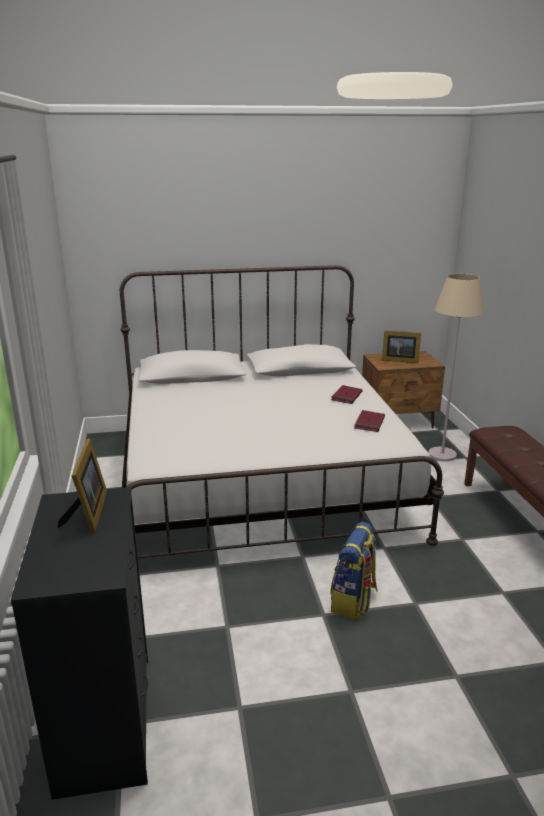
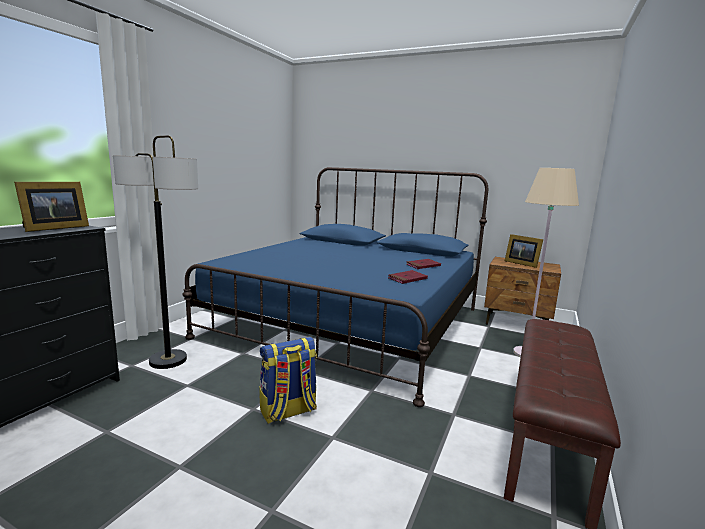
camera: 35 degrees right, 10 degrees down
(155, 612) = (168, 360): none -> floor lamp
(259, 479) = (349, 322): white bed -> blue bed

